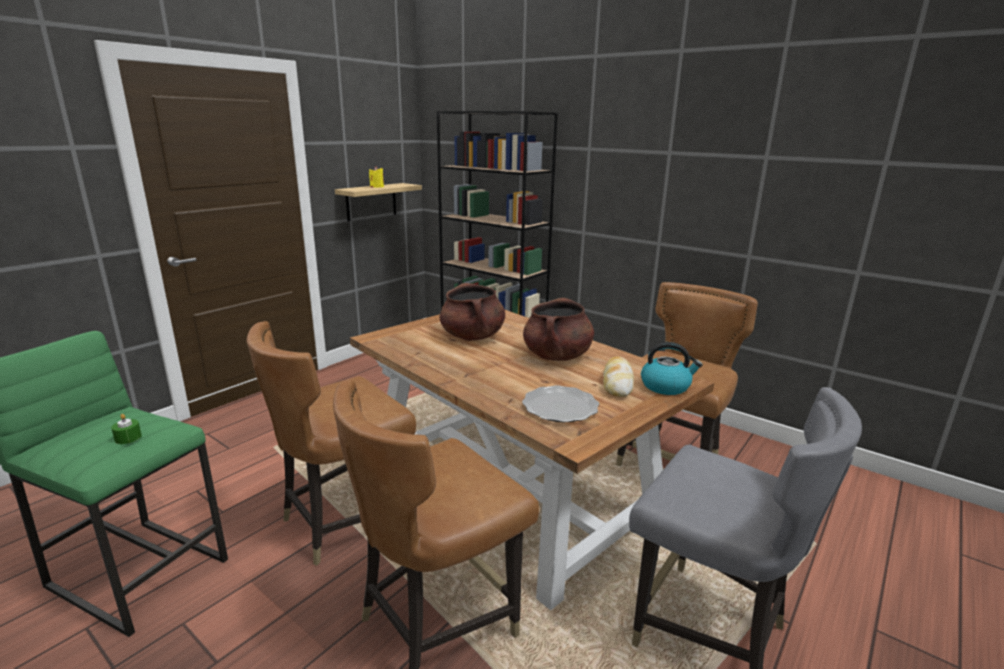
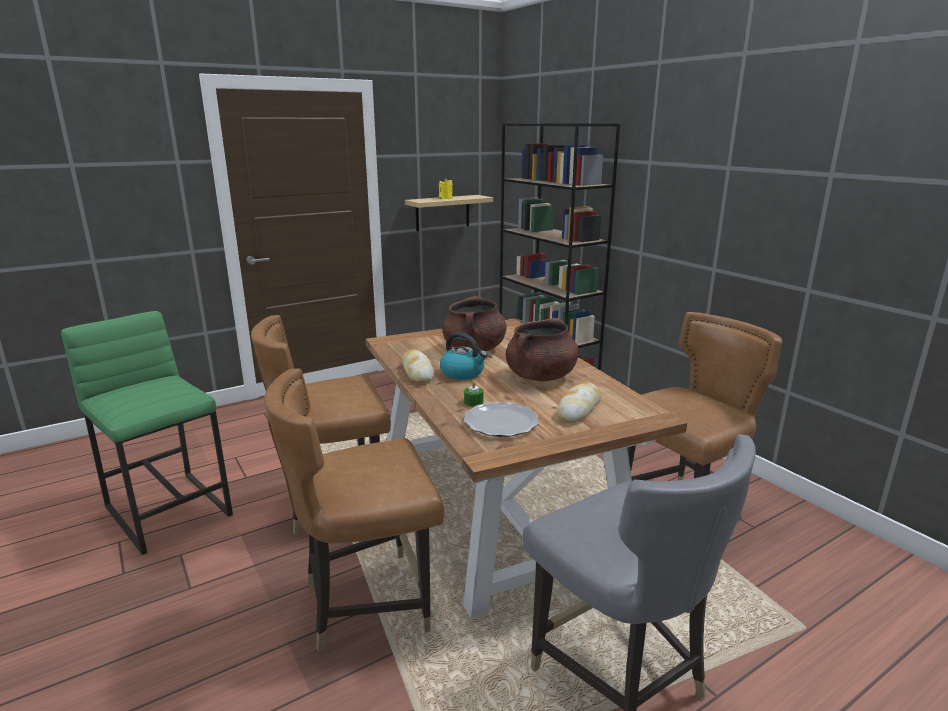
camera: 20 degrees right, 0 degrees up
(128, 438) = (156, 397): green candle -> green candle (473, 402)
(435, 367) = (417, 372): none -> bread
(666, 386) = (628, 419): kettle -> kettle (463, 373)

